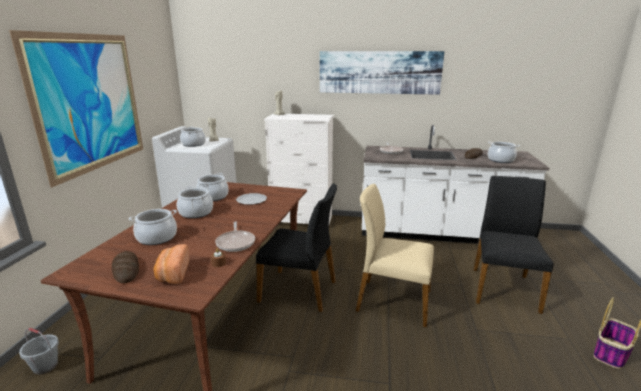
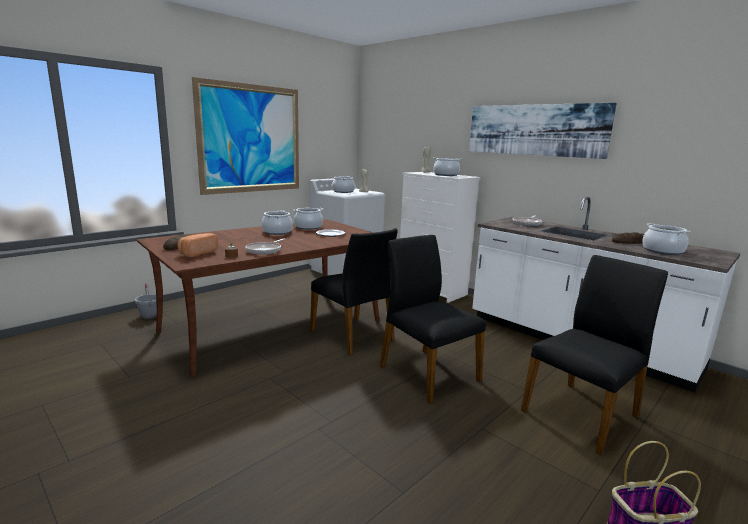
camera: 35 degrees right, 5 degrees down
(157, 238) = (226, 237): cooking pot -> cooking pot (446, 175)
(393, 301) = (427, 373): beige chair -> black chair

